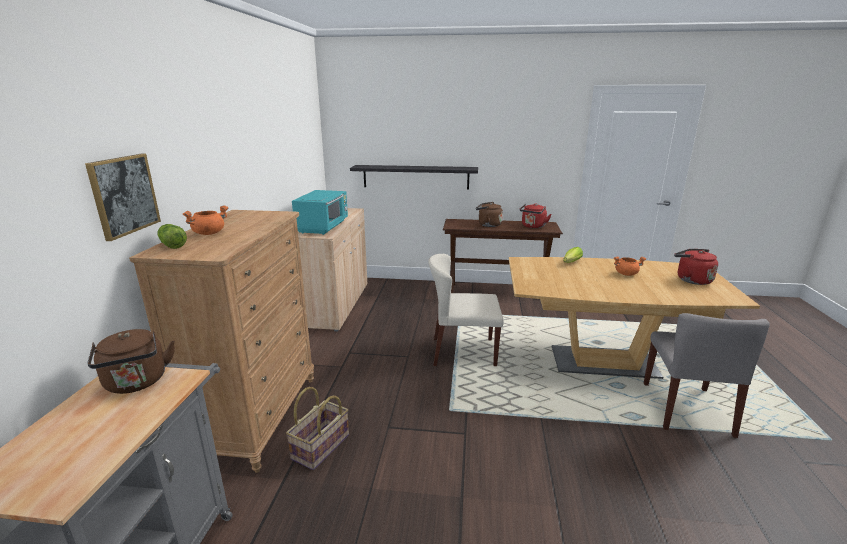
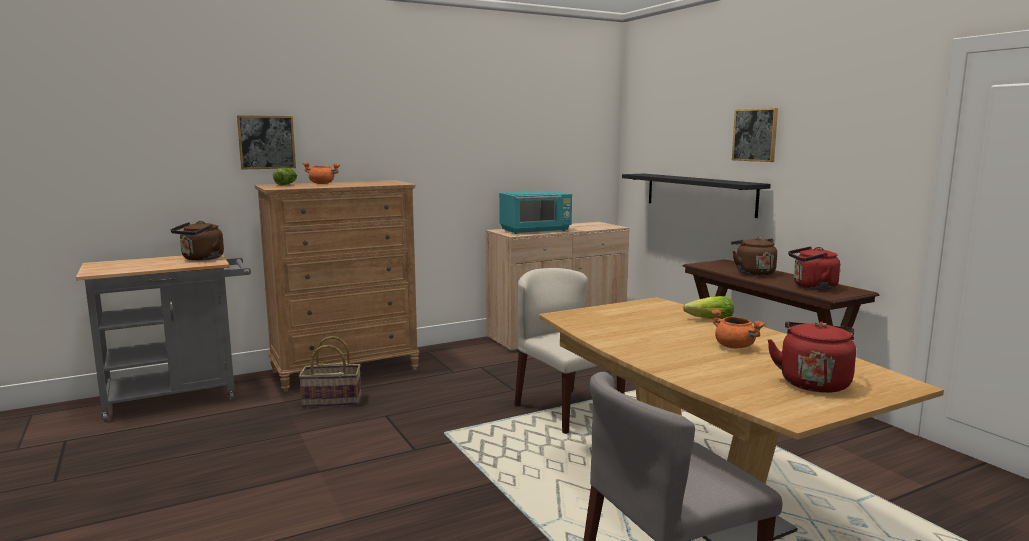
camera: 55 degrees right, 10 degrees down
(463, 135) = (755, 135): none -> picture

